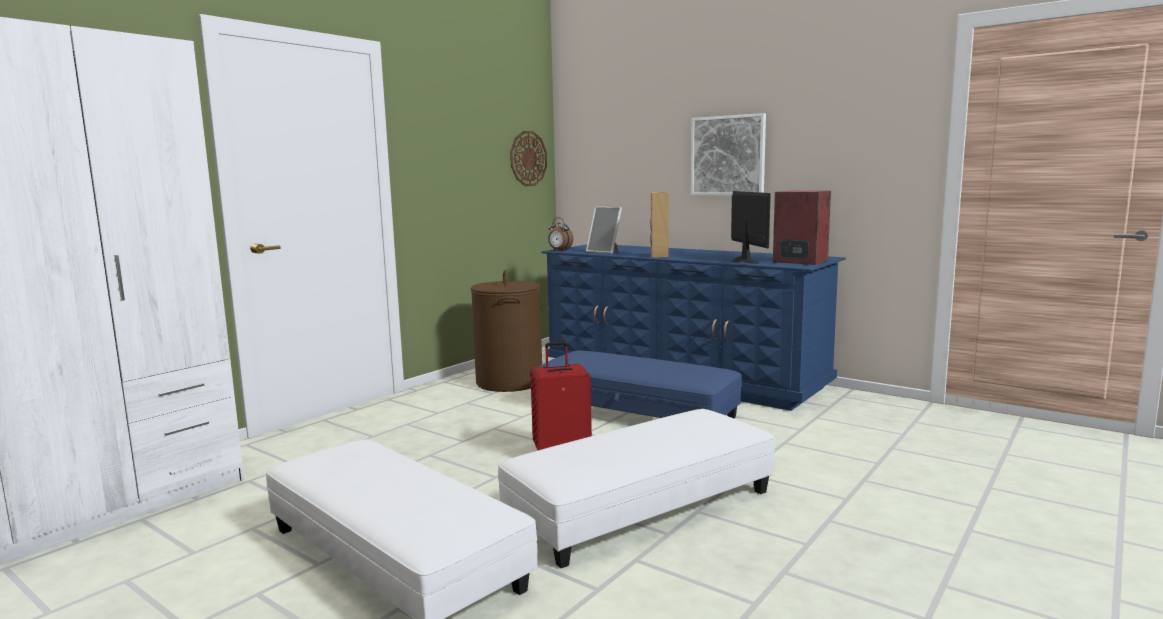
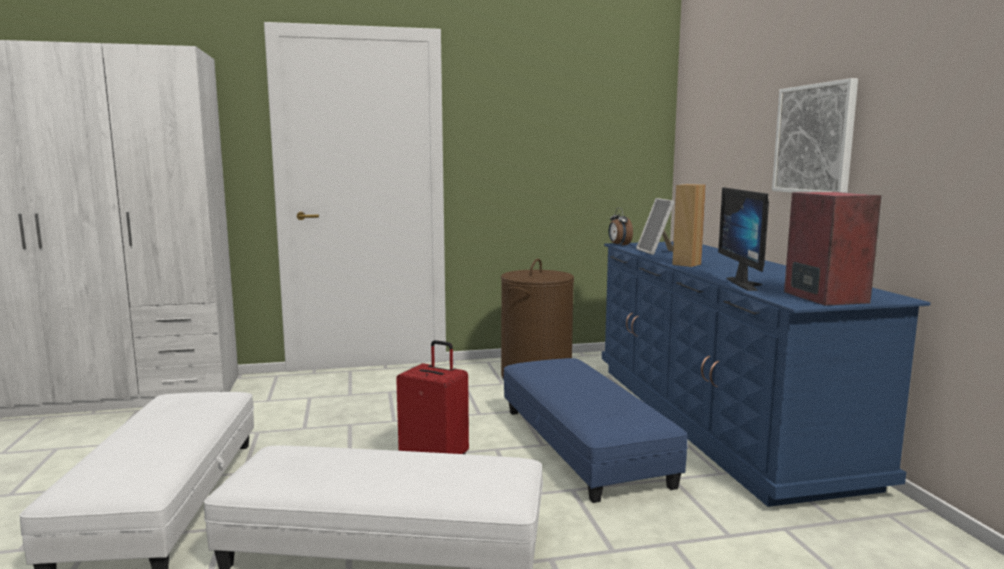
camera: 40 degrees right, 0 degrees up
(528, 158) = (631, 141): wall clock -> none
(740, 261) = (749, 284): monitor -> monitor turned 150 degrees clockwise

